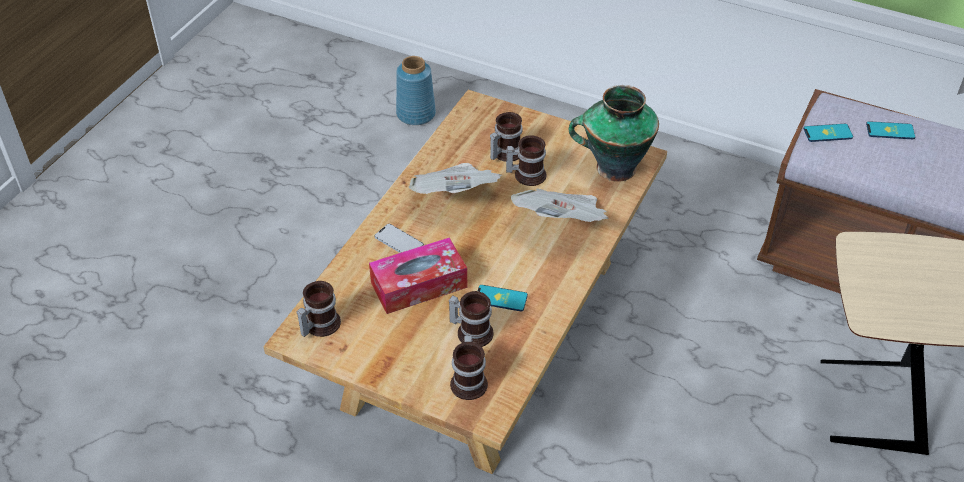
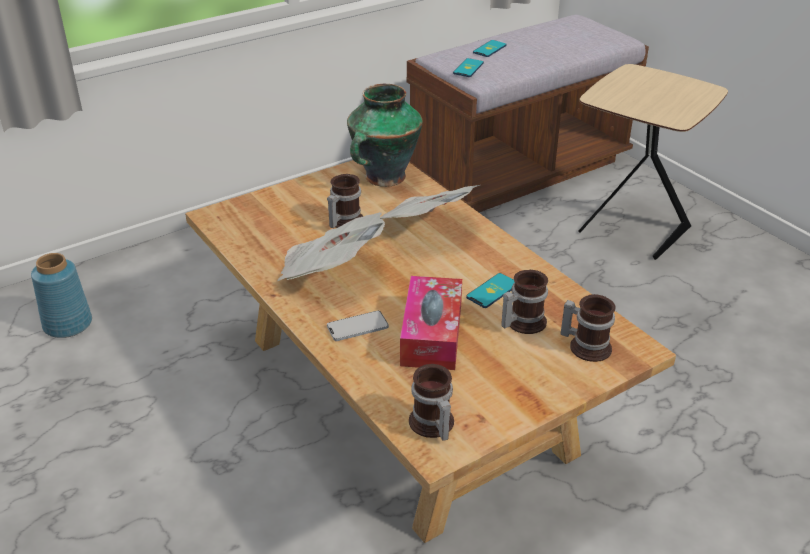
camera: 60 degrees left, 10 degrees down
(504, 152) = (300, 223): mug -> none

